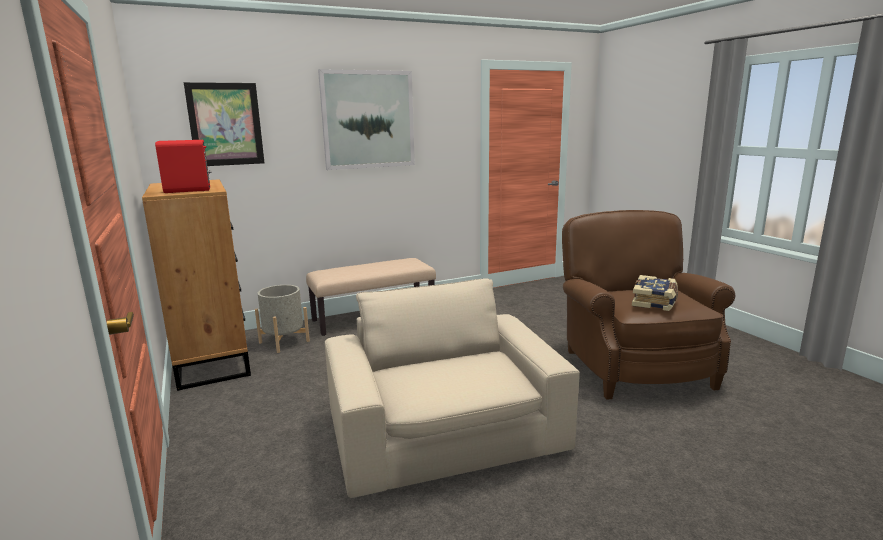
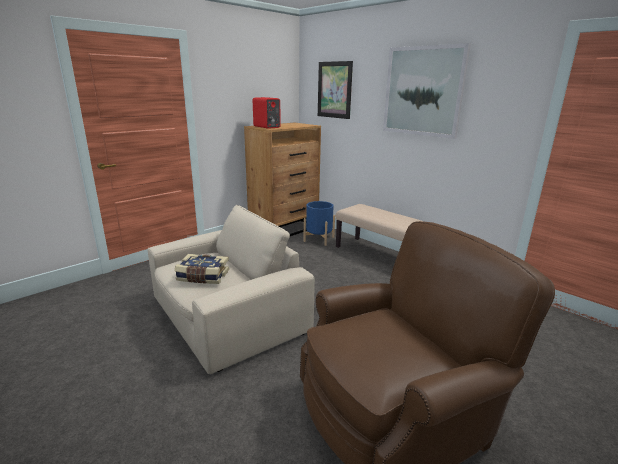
camera: 70 degrees right, 5 degrees up
(284, 342) = (319, 239): grey planter -> blue planter
(655, 302) = (362, 342): book -> book (203, 277)

